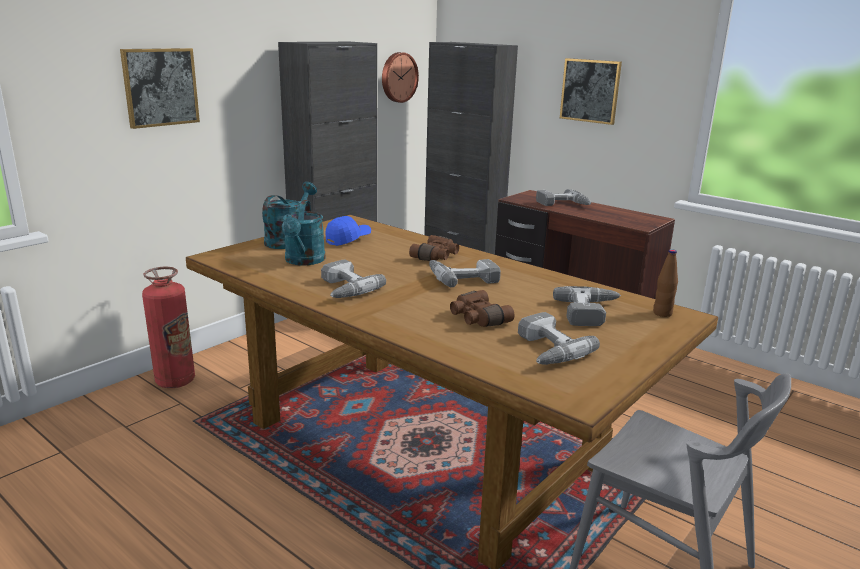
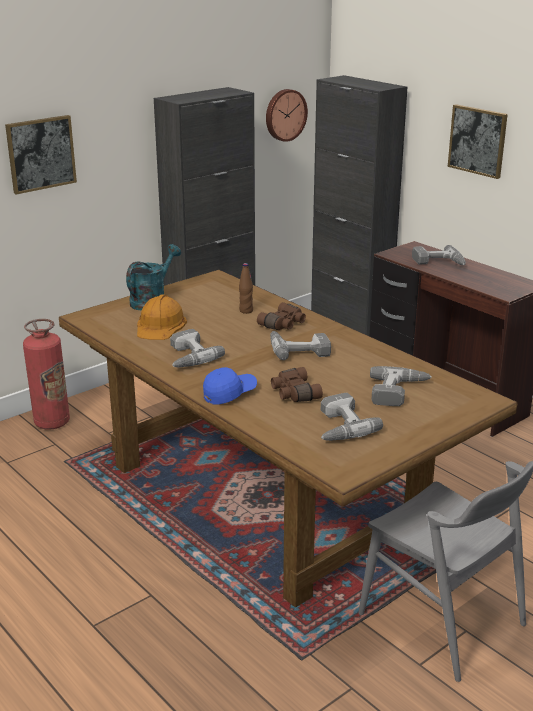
camera: 10 degrees right, 5 degrees up
(304, 261) = (160, 325): turquoise watering can -> orange hard hat
(348, 239) = (207, 301): blue cap -> blue cap (229, 394)
(662, 313) = (465, 396): brown bottle -> brown bottle (246, 311)

